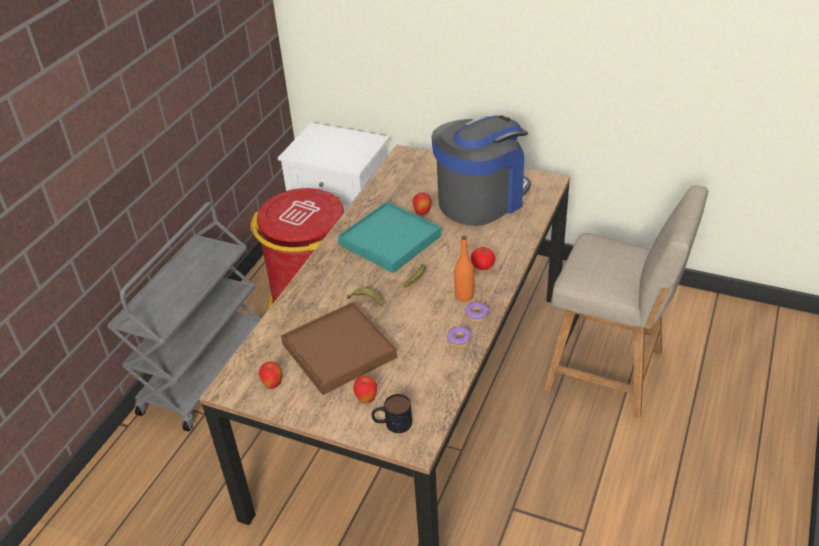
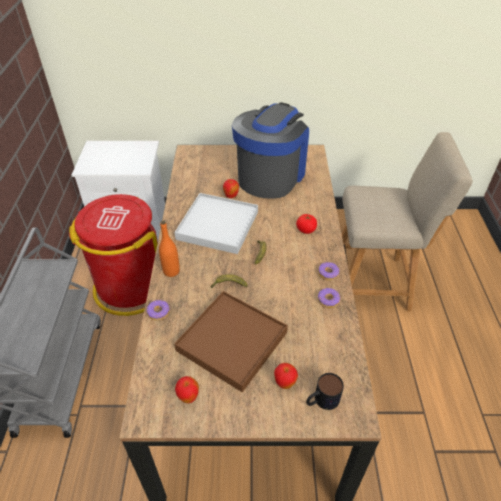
camera: 25 degrees left, 5 degrees up
(285, 308) = (159, 313): none -> donut
(390, 240) = (217, 225): turquoise tray -> white tray
(464, 296) = (308, 259): orange bottle -> orange bottle (171, 271)

